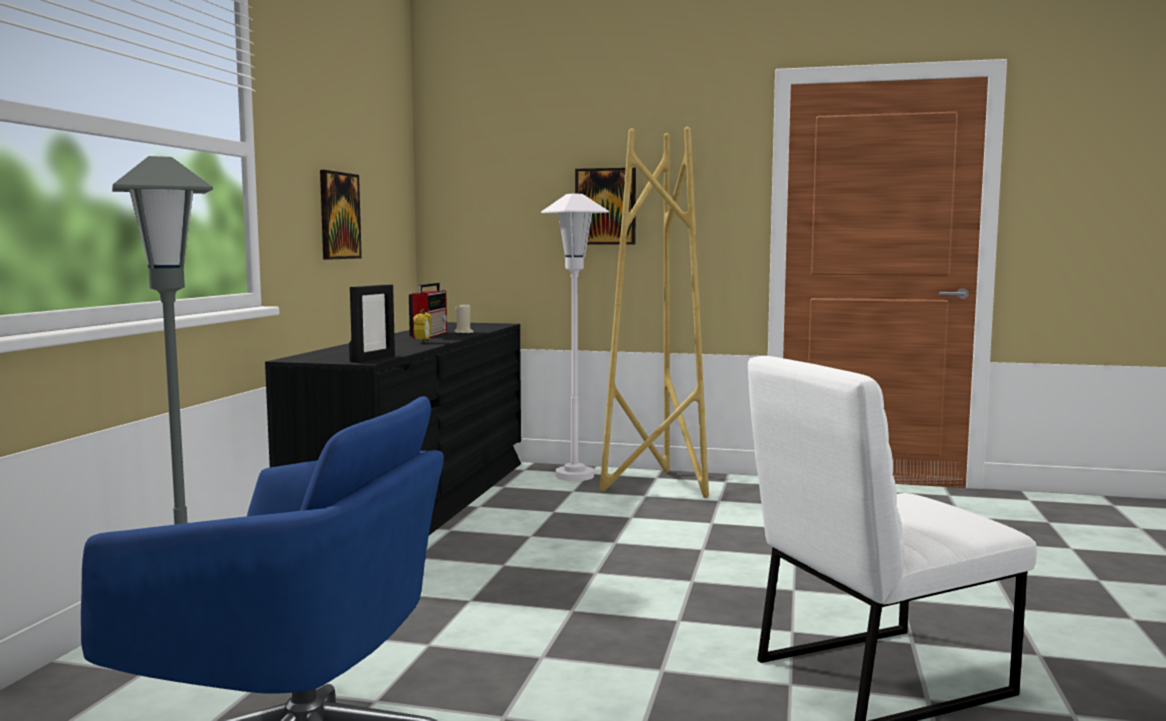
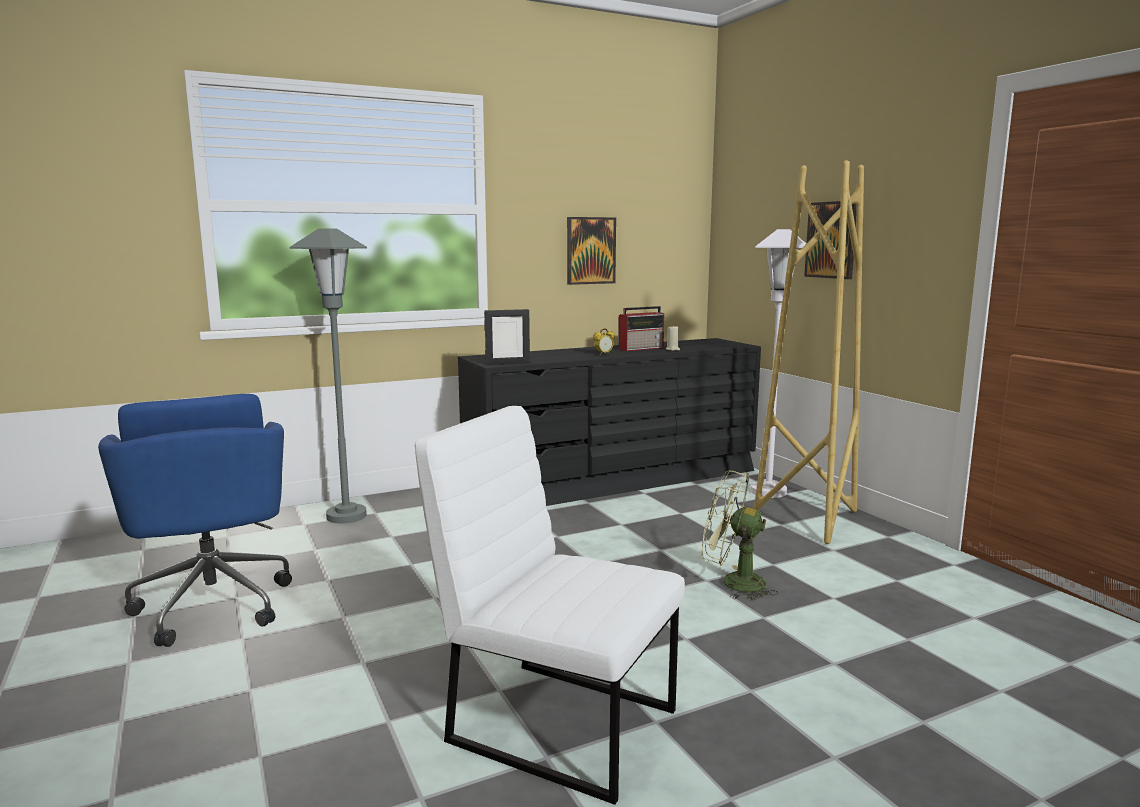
camera: 50 degrees right, 5 degrees up
(722, 544) = (733, 583): none -> green fan

